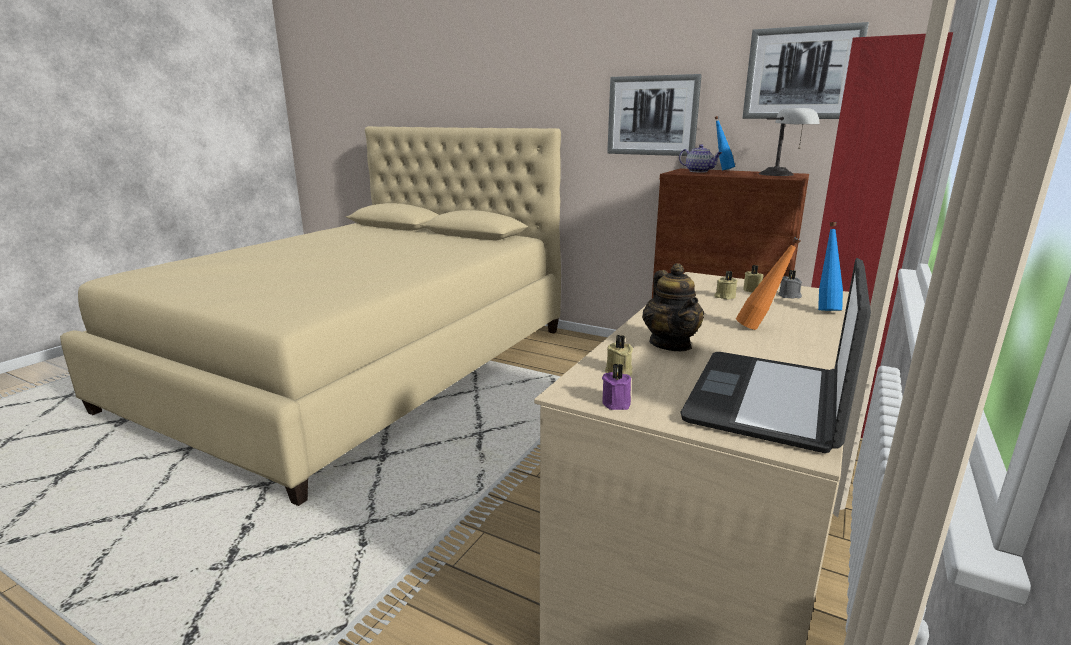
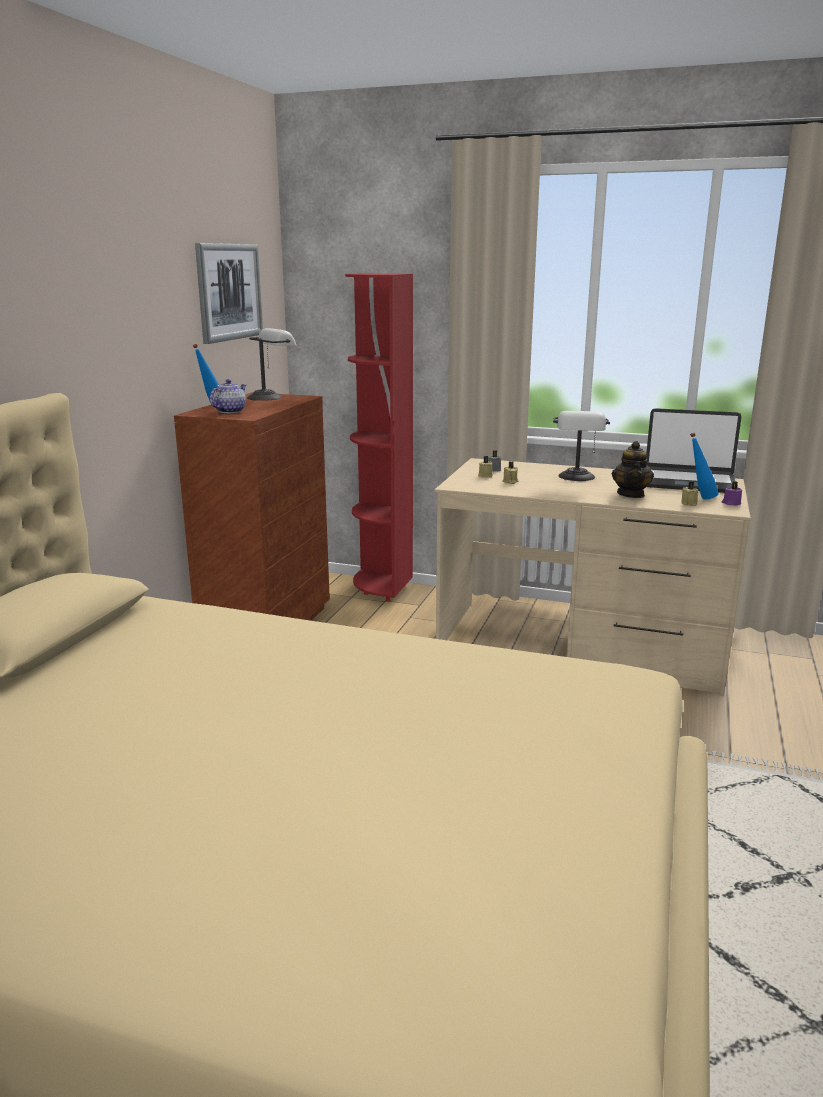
camera: 100 degrees left, 0 degrees up
(652, 116) = (133, 352): picture -> none
(670, 344) = (631, 494): teapot -> teapot turned 120 degrees clockwise
(760, 328) = (578, 478): orange bottle -> table lamp
(825, 309) = (521, 465): blue bottle -> blue bottle (700, 498)

